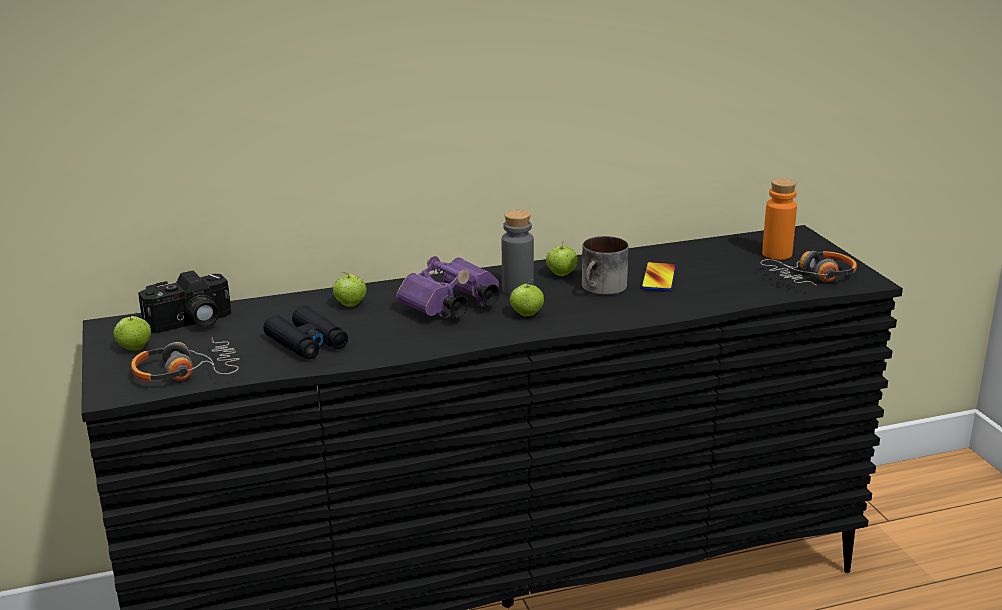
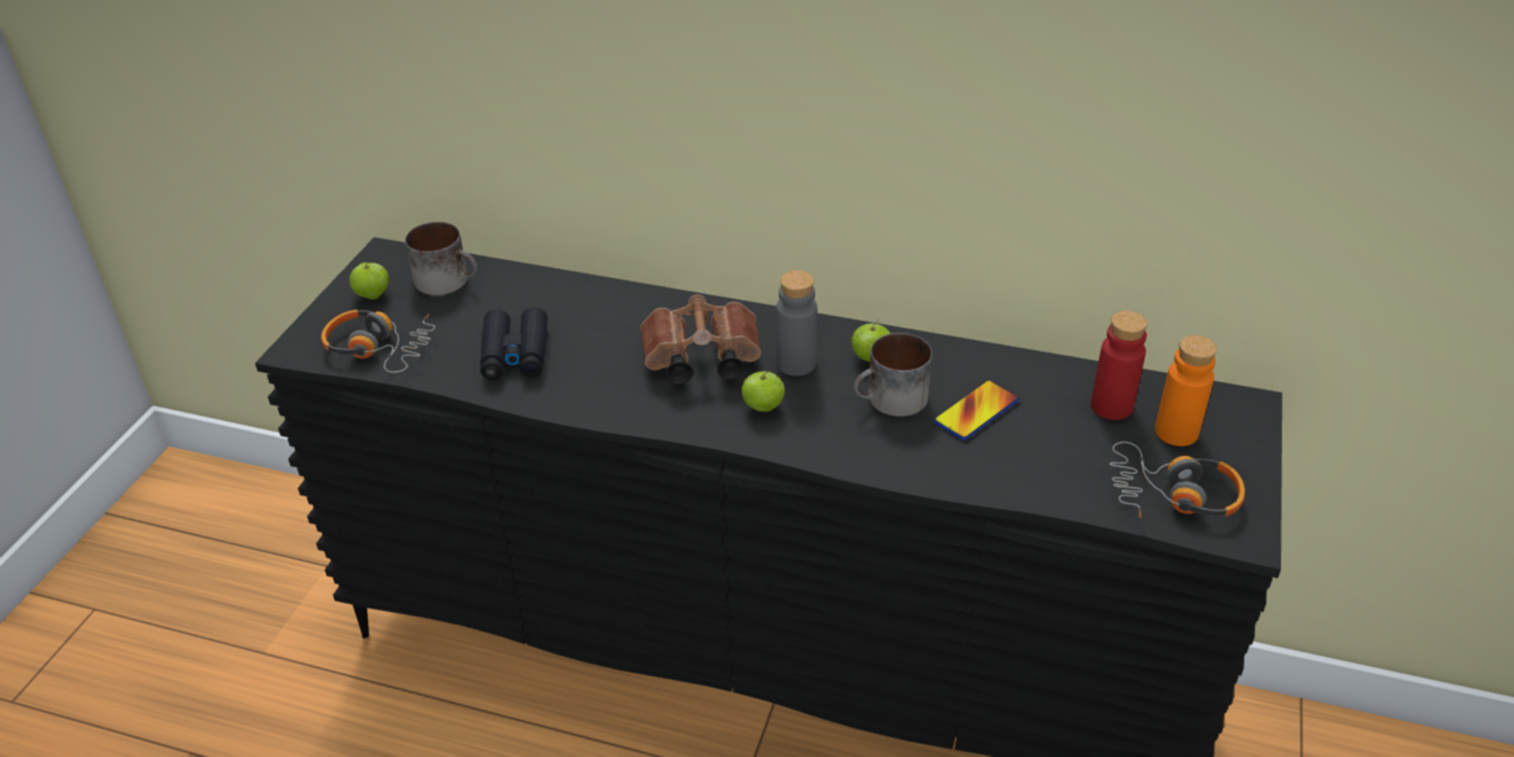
camera: 35 degrees right, 15 degrees up
(190, 323) = (449, 280): camera -> mug
(350, 305) = (610, 314): apple -> none
(449, 308) = (698, 361): purple binoculars -> brown binoculars
(729, 254) = (1111, 406): none -> red bottle

